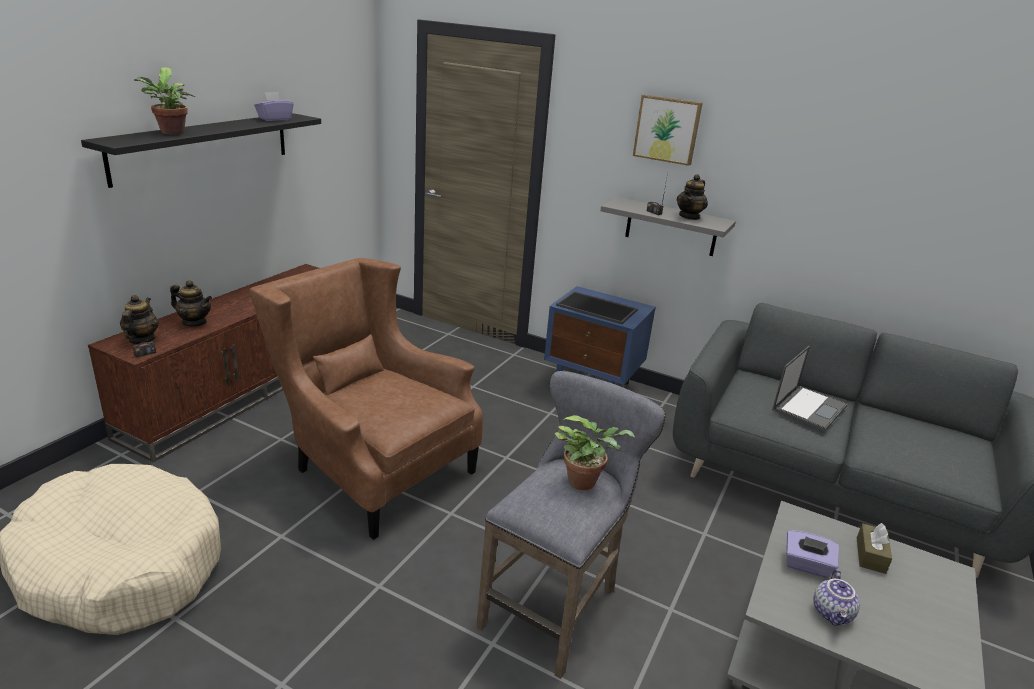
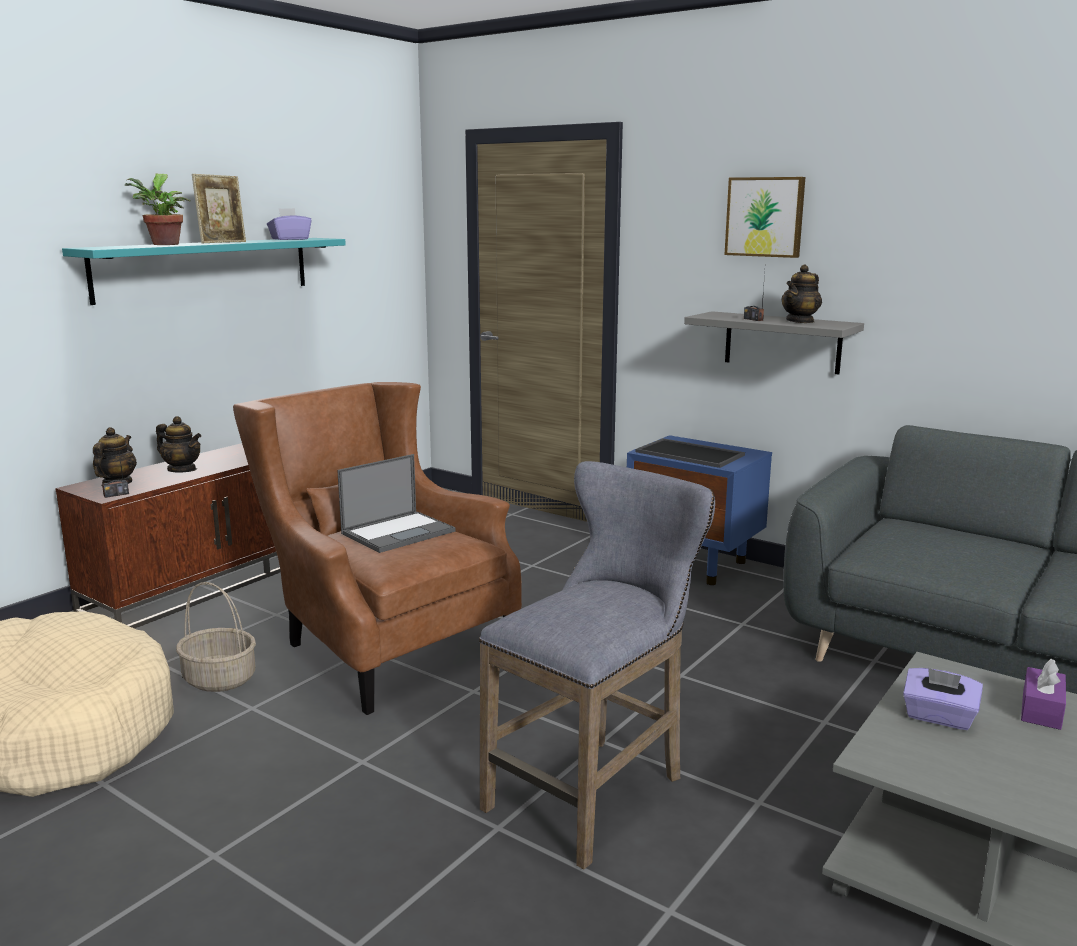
camera: 10 degrees right, 10 degrees down
(204, 147) = (205, 268): black shelf -> turquoise shelf
(221, 128) = (223, 243): none -> picture frame
(247, 508) = (218, 679): none -> basket
(585, 482) = (617, 597): potted plant -> none
(809, 407) = (974, 551): laptop -> laptop (399, 532)
(833, 614) = (967, 768): teapot -> none
(870, 555) = (1041, 710): brown tissue box -> purple tissue box

